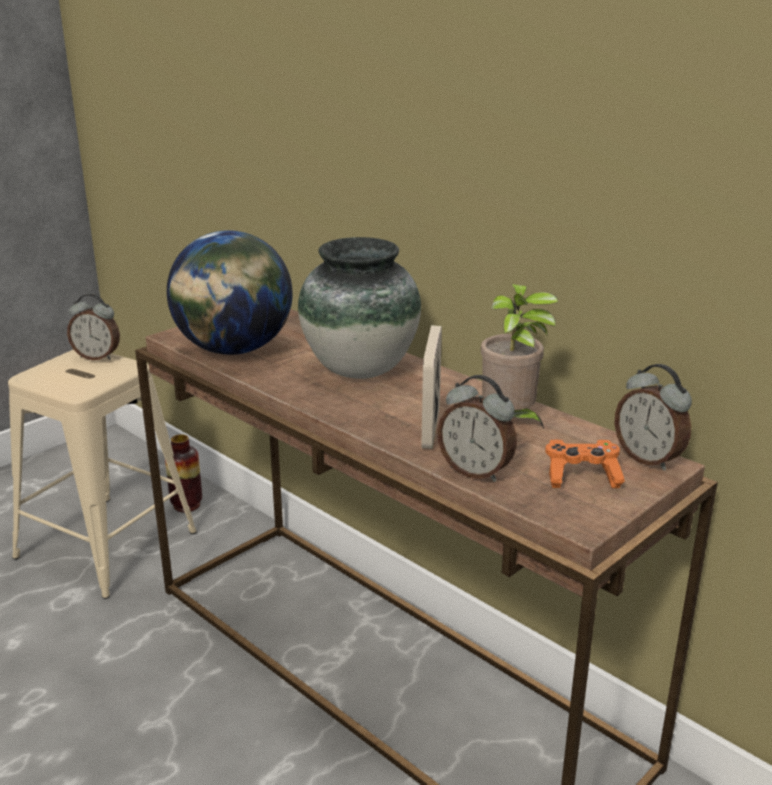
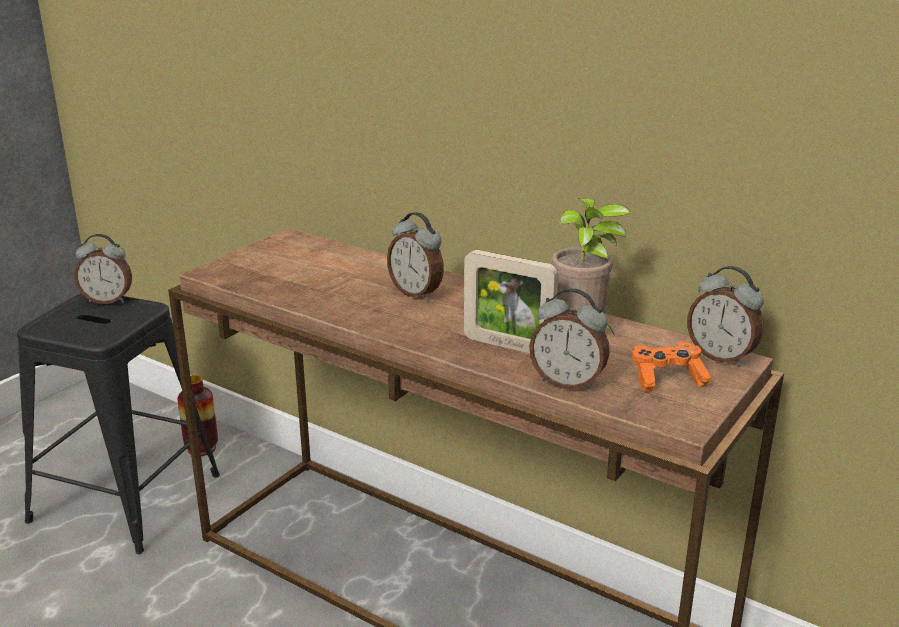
camera: 10 degrees left, 0 degrees up
(105, 545) = (124, 498): beige stool -> black stool
(234, 350) = (279, 282): globe -> none
(361, 370) = (417, 293): vase -> alarm clock
(430, 429) = (508, 345): picture frame -> picture frame turned 60 degrees counterclockwise

